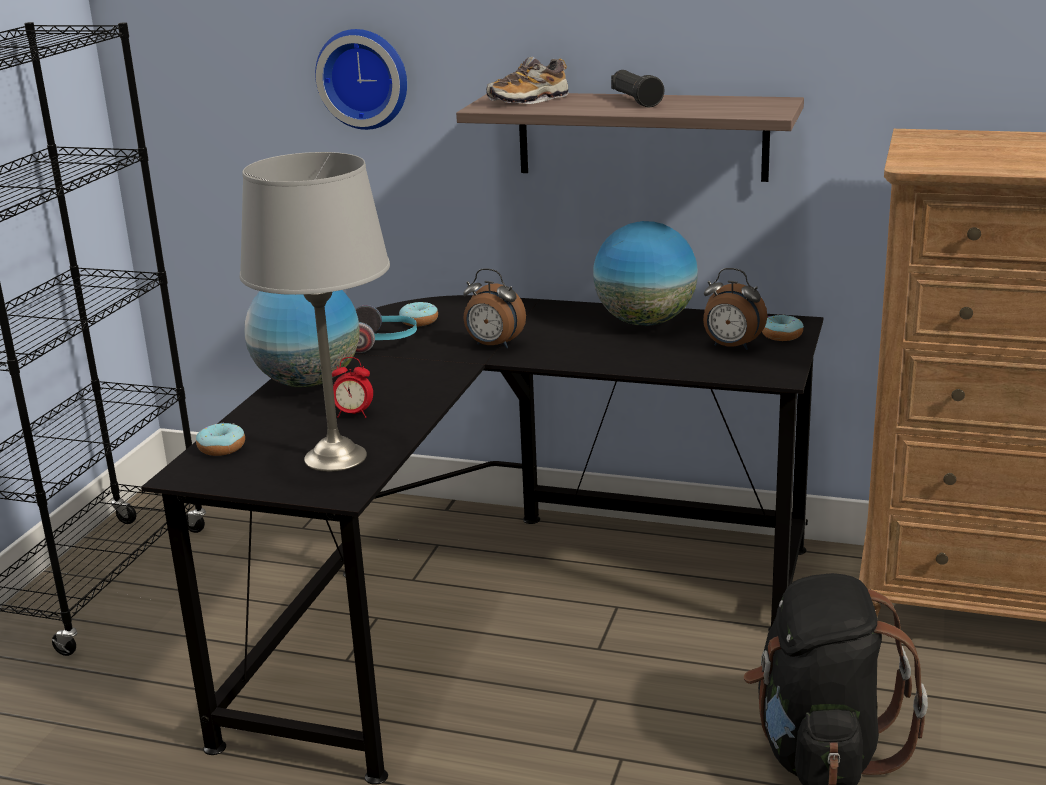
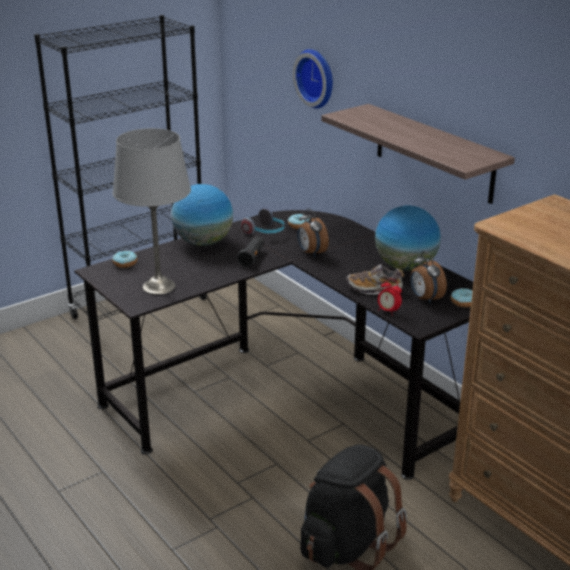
camera: 35 degrees right, 5 degrees up
(353, 414) = (197, 267): alarm clock -> alarm clock (388, 311)
(528, 100) = (370, 116): shoe -> shoe (374, 289)
(635, 101) = (419, 133): black flashlight -> black flashlight (252, 258)

